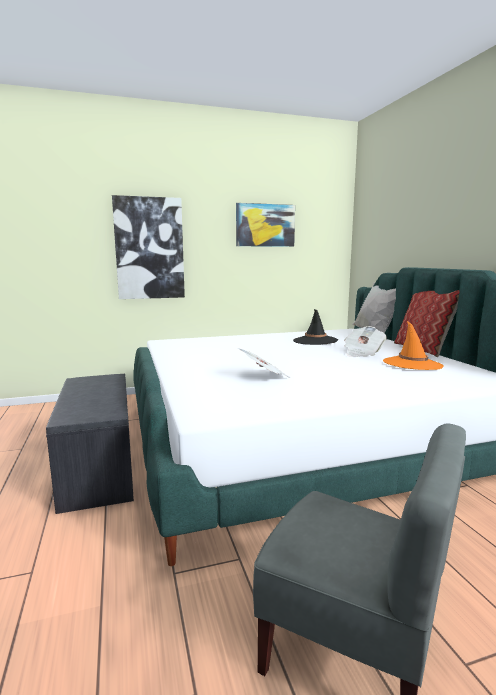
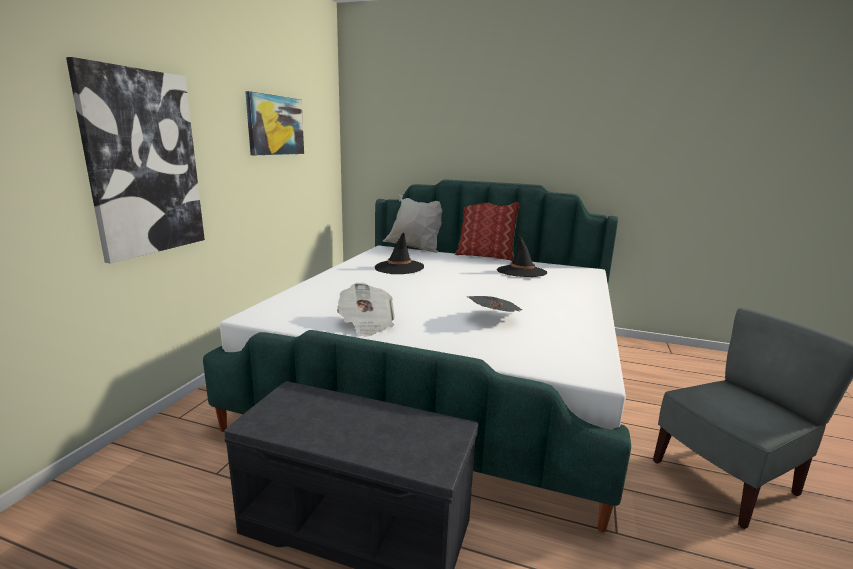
camera: 55 degrees left, 5 degrees up
(362, 353) = (469, 271): newspaper -> newspaper (366, 324)
(412, 364) = (521, 272): orange hat -> black hat

